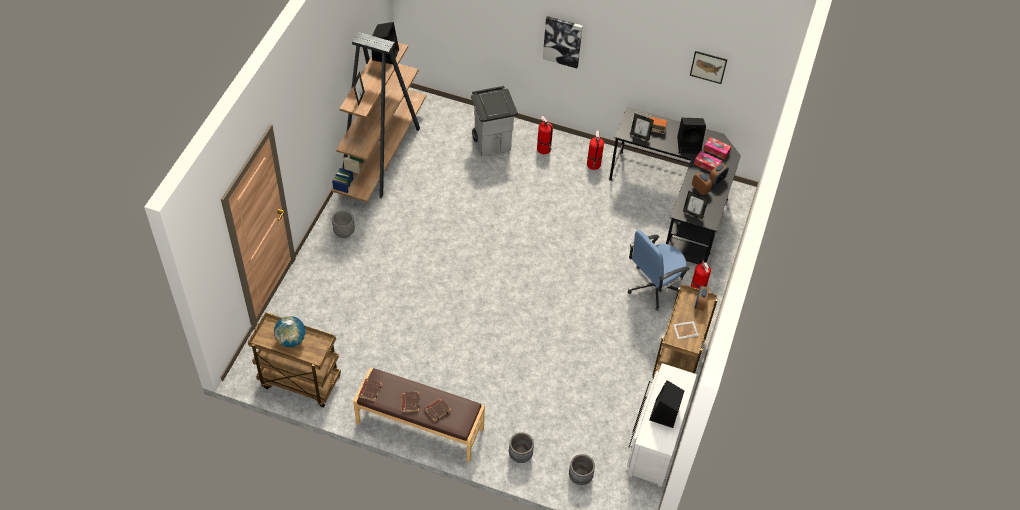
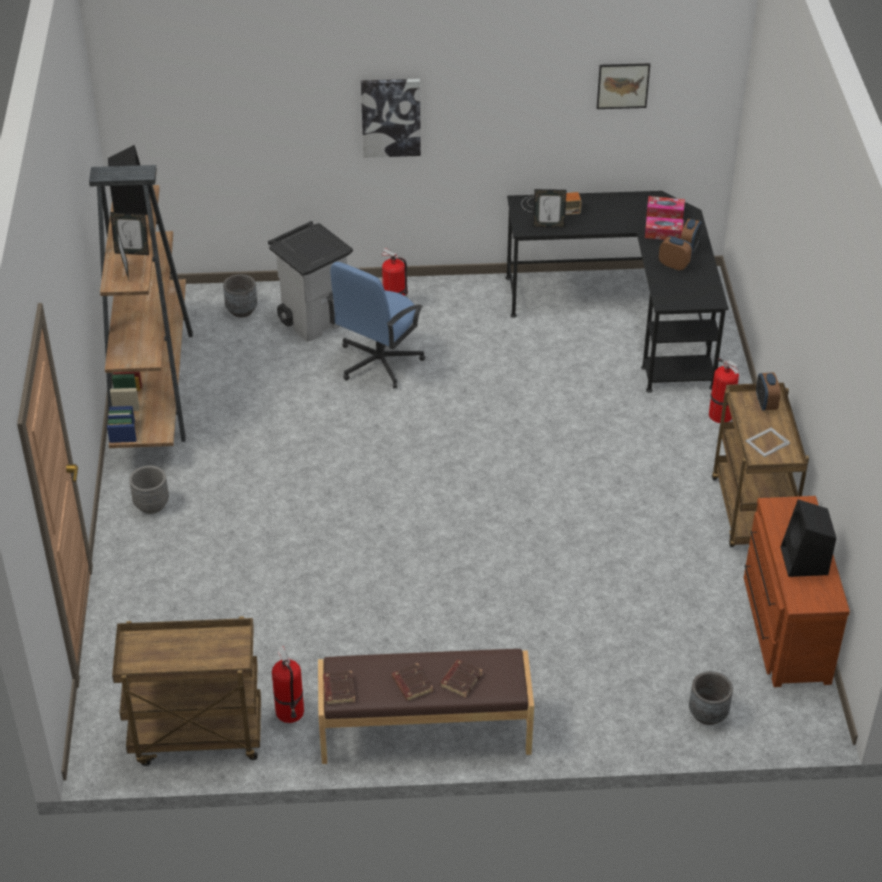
camera: 20 degrees left, 10 degrees down
(291, 340) = (181, 650): globe -> none
(520, 455) = (602, 716): grey planter -> grey planter (242, 310)
(593, 165) = (479, 305): fire extinguisher -> fire extinguisher (290, 712)
(654, 287) = (658, 430): blue office chair -> blue office chair (378, 362)
(654, 440) = (783, 627): white dresser -> brown dresser
(689, 145) = (623, 217): black speaker -> none
(693, 214) = (683, 297): picture frame -> picture frame (132, 252)

